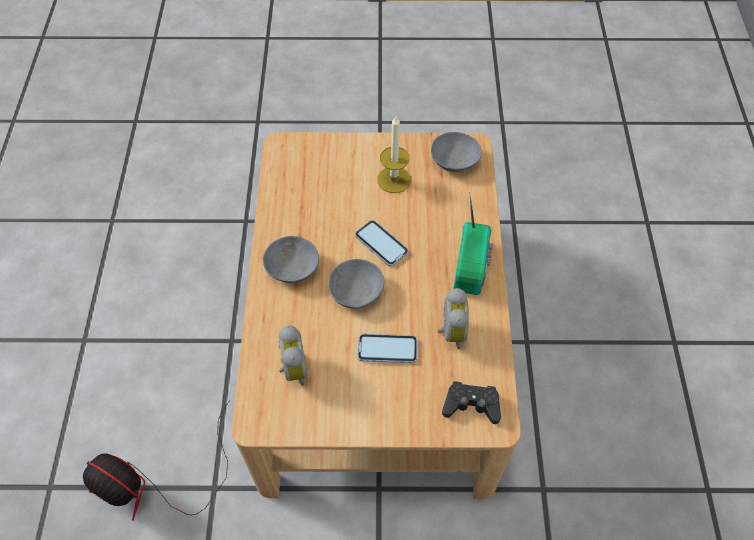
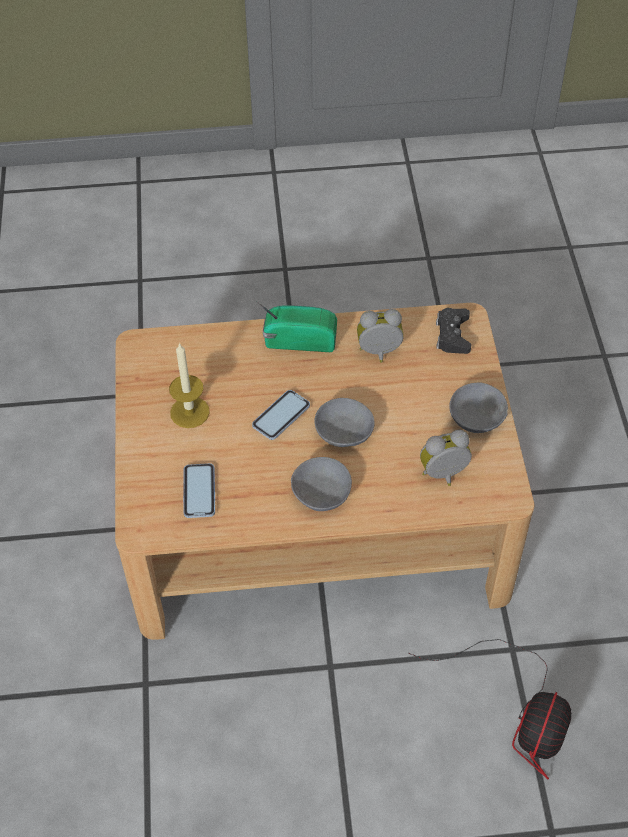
camera: 95 degrees left, 5 degrees down
(387, 349) = (407, 400): phone -> phone (199, 492)
(456, 159) = (157, 358): grey bowl -> grey bowl (475, 416)

